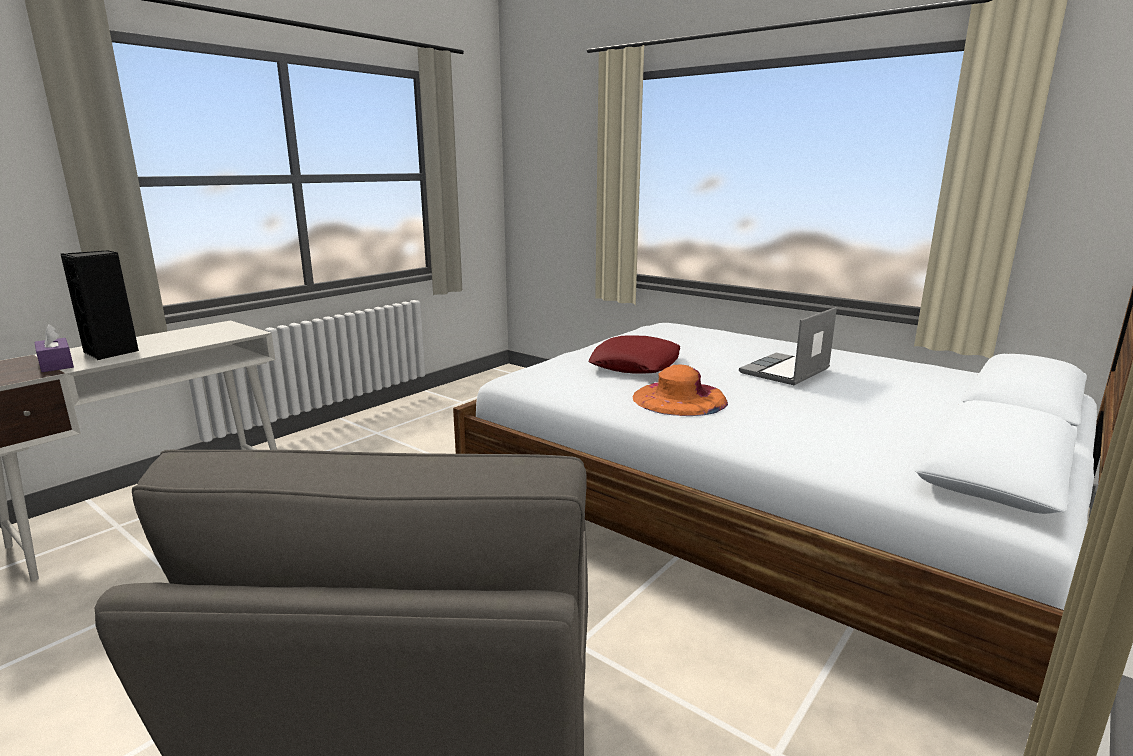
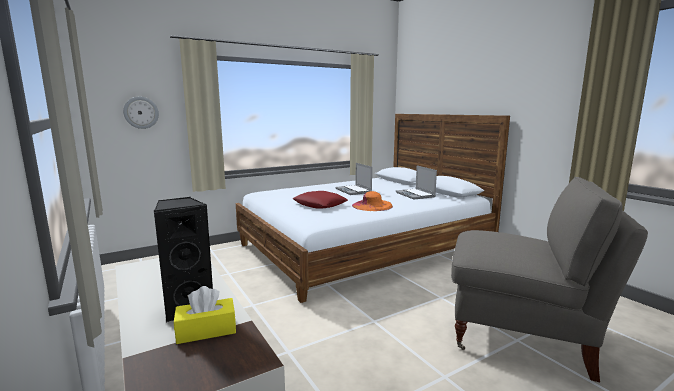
camera: 70 degrees left, 5 degrees down
(56, 364) = (206, 330): purple tissue box -> yellow tissue box
(560, 171) = (141, 112): none -> wall clock
(862, 429) = (415, 195): none -> laptop

